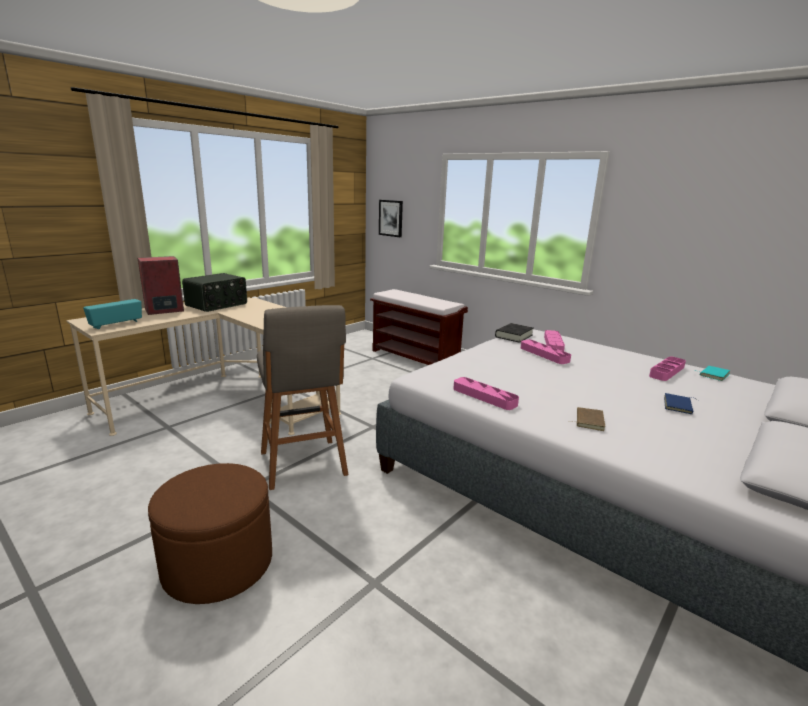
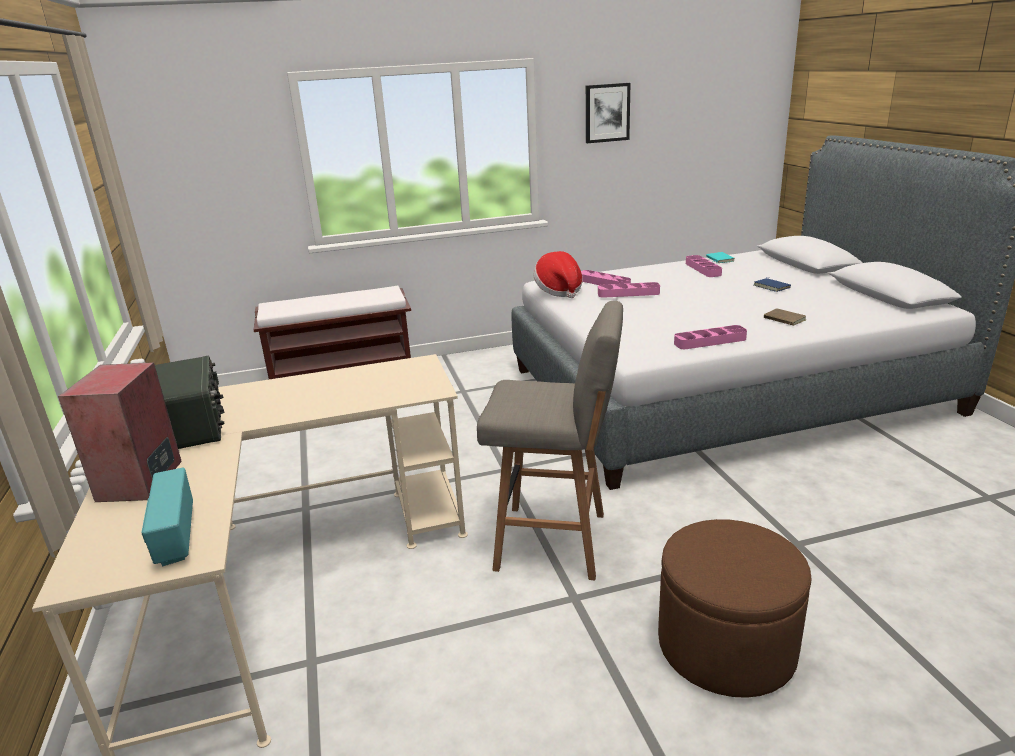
camera: 55 degrees left, 5 degrees up
(391, 218) = (196, 190): picture -> picture (607, 113)
(514, 336) = (559, 291): black book -> hat

